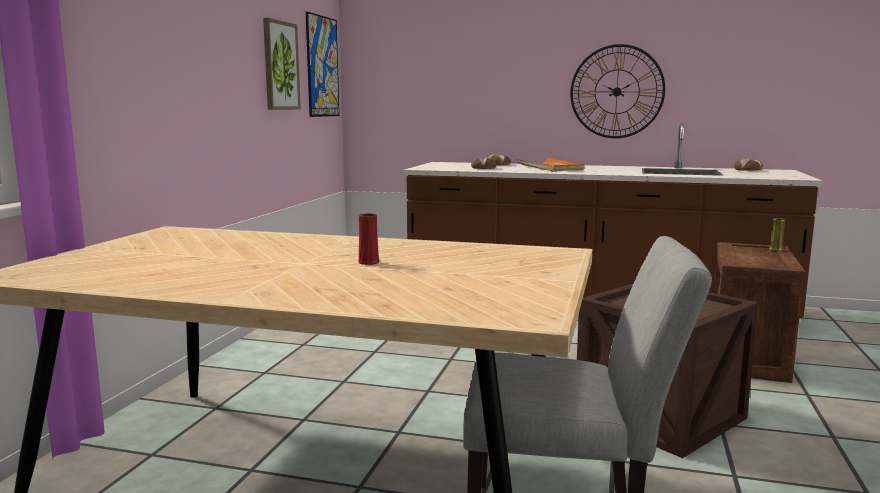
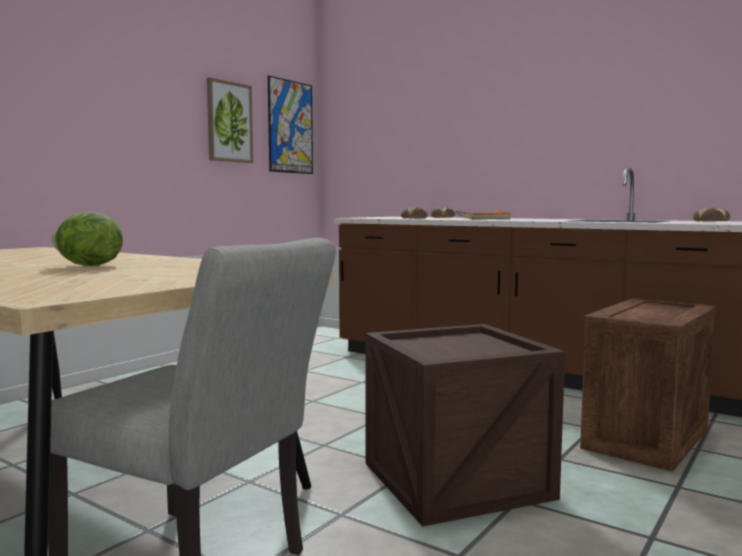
camera: 20 degrees right, 5 degrees down
(368, 262) = (88, 266): red vase -> lettuce
(617, 91) = (568, 138): wall clock -> none
(775, 249) = (692, 307): yellow vase -> none

